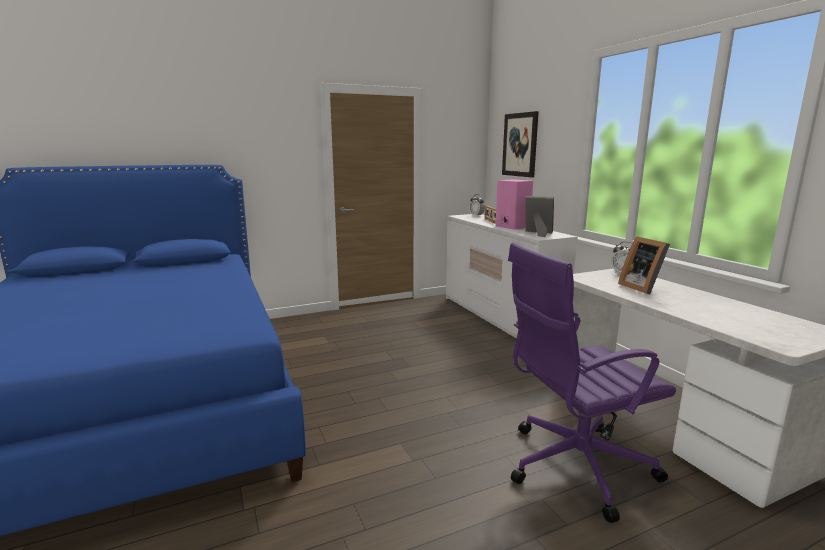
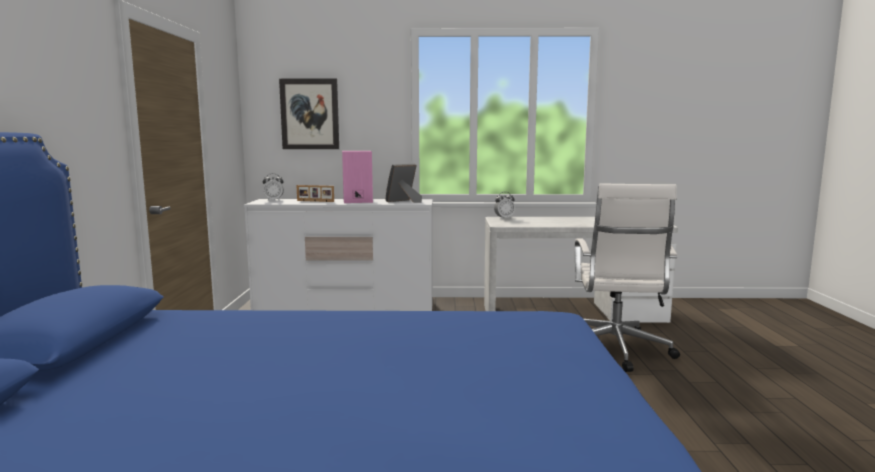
camera: 65 degrees left, 5 degrees down
(574, 466) = (615, 351): purple office chair -> white office chair
(642, 288) = (543, 221): picture frame -> none

